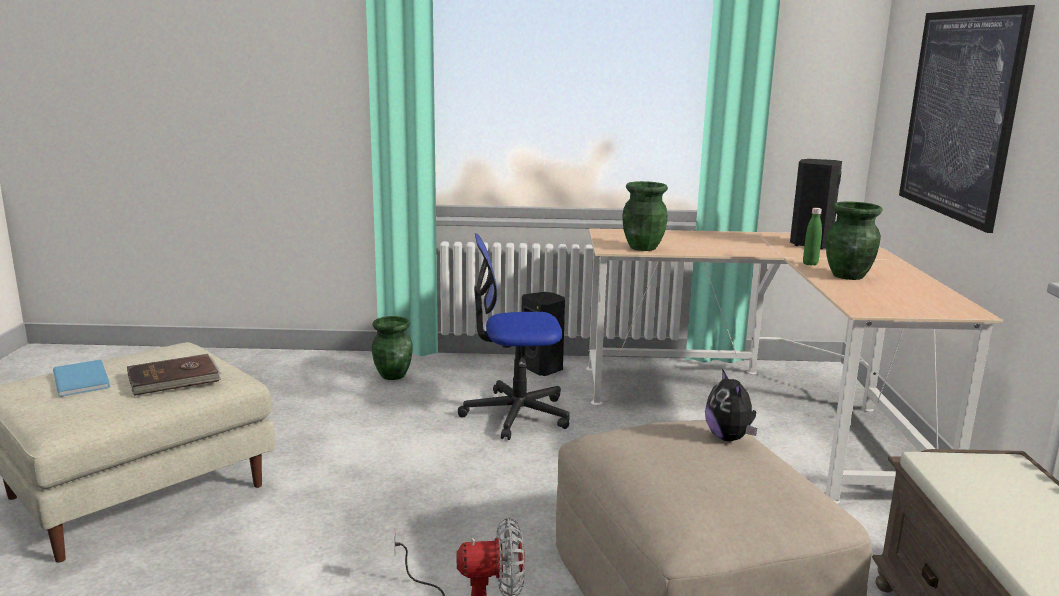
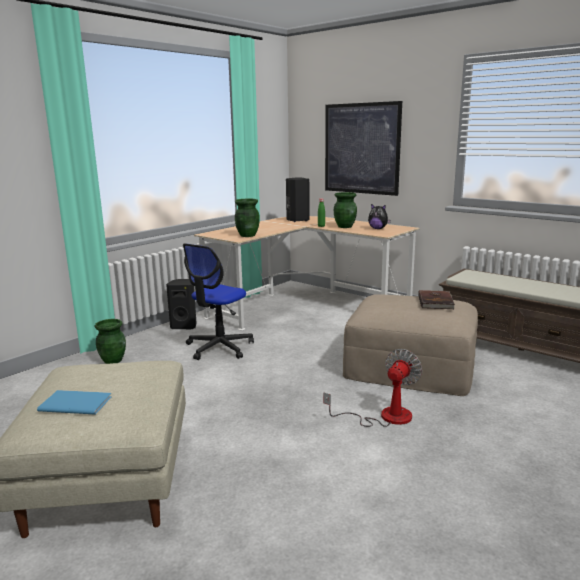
camera: 50 degrees left, 0 degrees up
(174, 379) = (136, 376): brown book -> brown book (436, 302)
(729, 438) = (399, 295): plush toy -> plush toy (378, 229)

